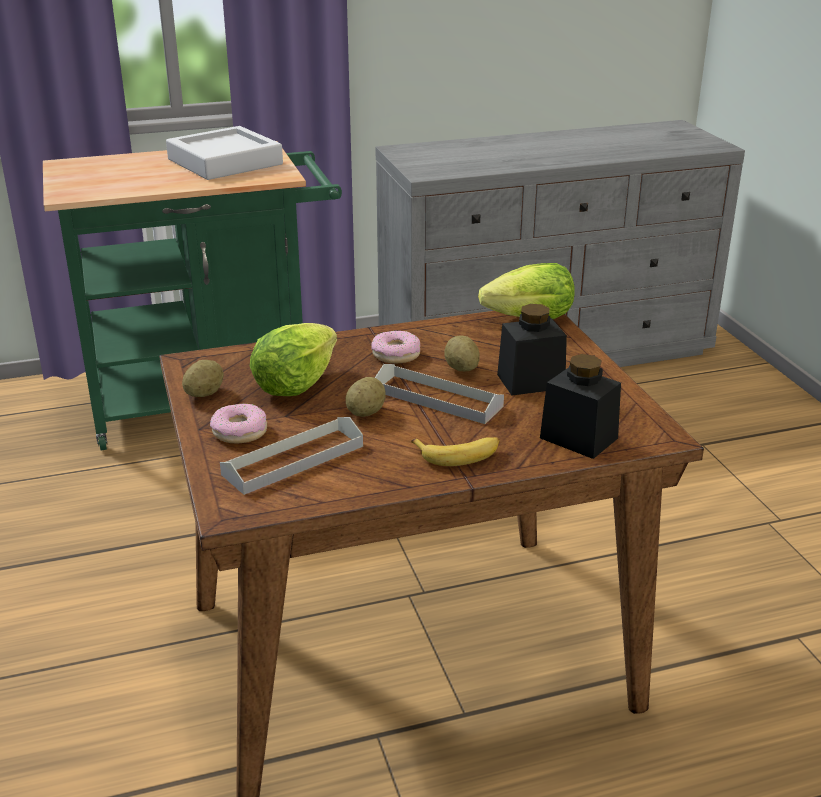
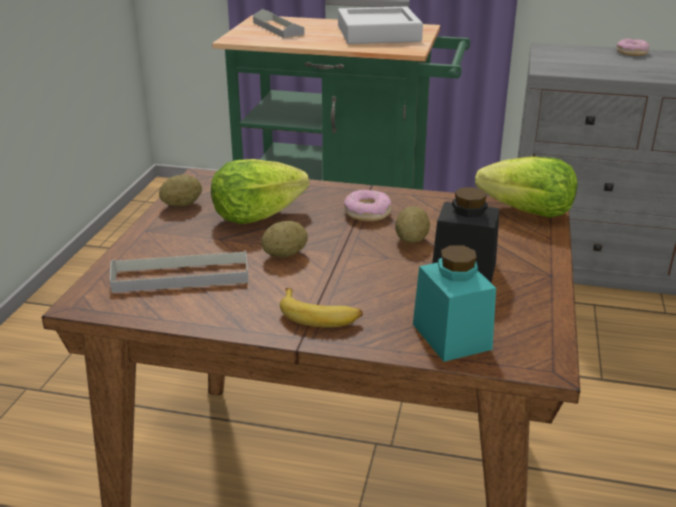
camera: 30 degrees right, 0 degrees up
(240, 431) = (171, 241): donut -> donut (632, 52)
(437, 398) = (359, 260): grey tray -> grey tray (278, 28)
(578, 438) = (451, 336): black jar -> turquoise jar

